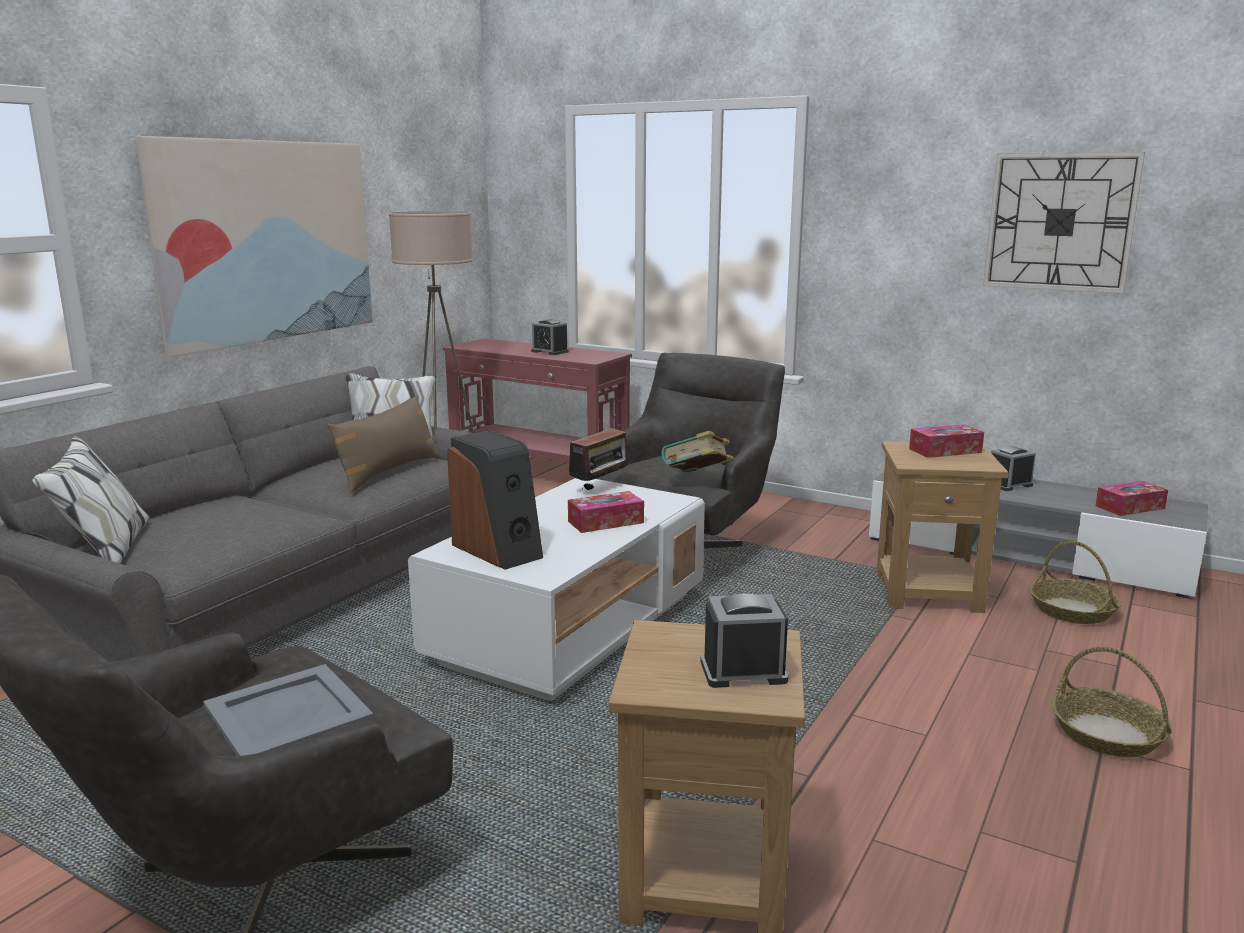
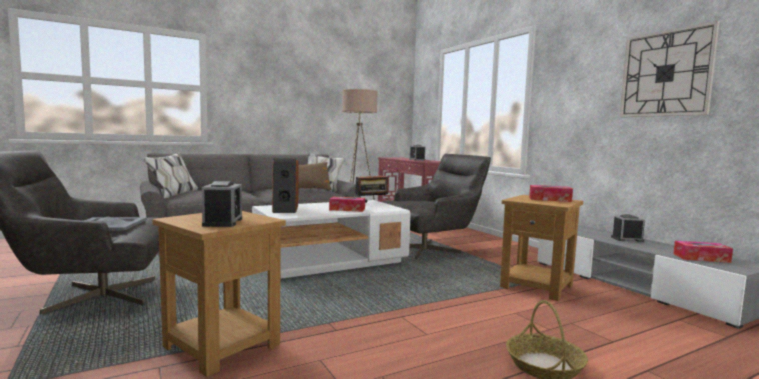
camera: 30 degrees right, 10 degrees down
(266, 241) = (292, 99): picture -> none
(697, 479) = (421, 205): book -> none
(743, 671) = (223, 222): alarm clock -> alarm clock turned 60 degrees clockwise
(1072, 611) = (624, 313): basket -> none

